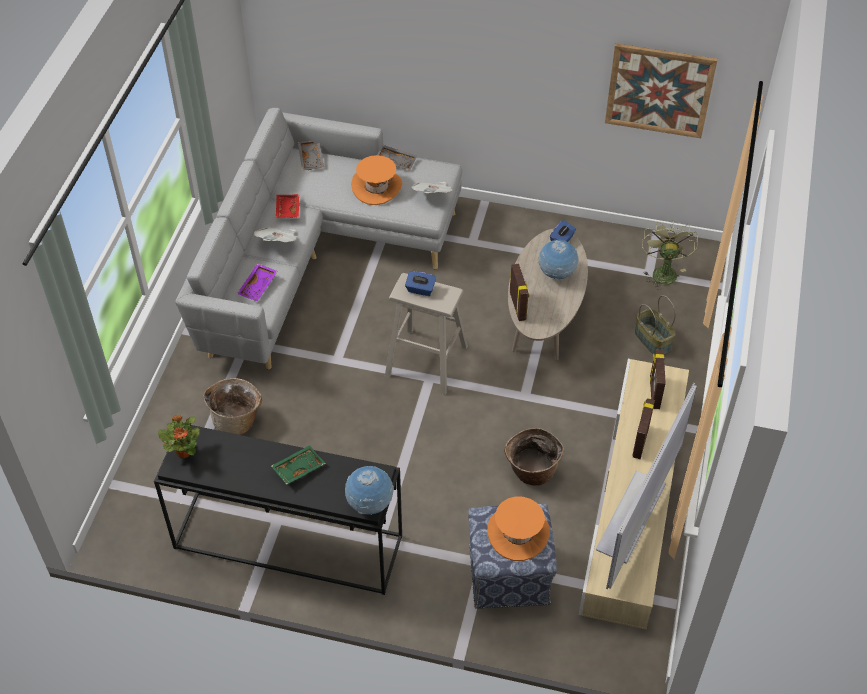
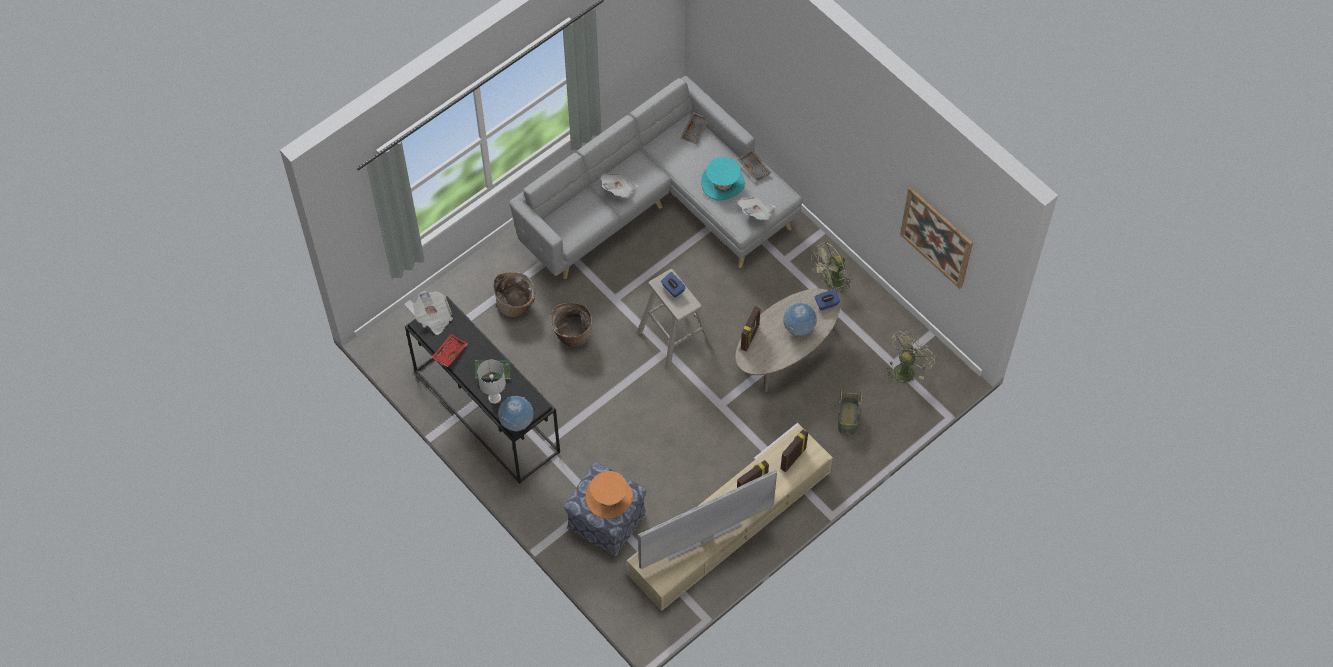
camera: 35 degrees right, 10 degrees up
(184, 451) = (434, 317): potted plant -> newspaper
(258, 286) = (580, 218): purple tray -> none
(287, 210) = (645, 166): red tray -> red tray (449, 352)
(324, 494) = (495, 398): none -> white table lamp
(377, 187) = (722, 183): orange hat -> turquoise hat
(530, 238) = (830, 282): none -> green fan
(531, 472) = (679, 461): basket -> basket (572, 334)

